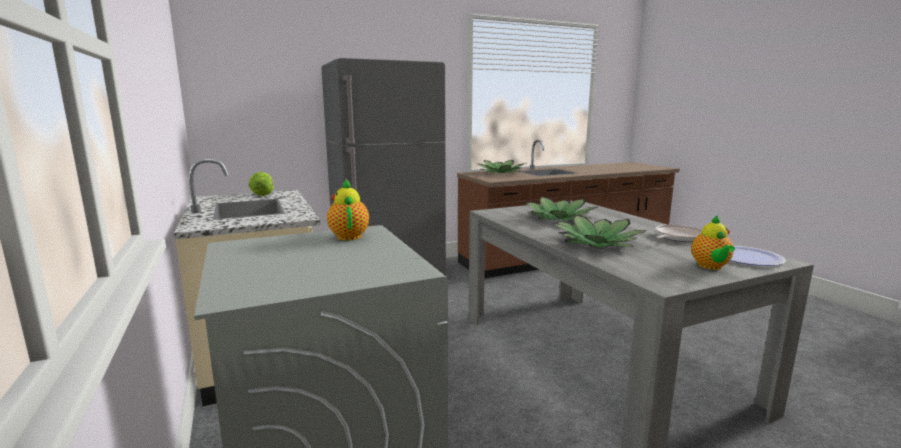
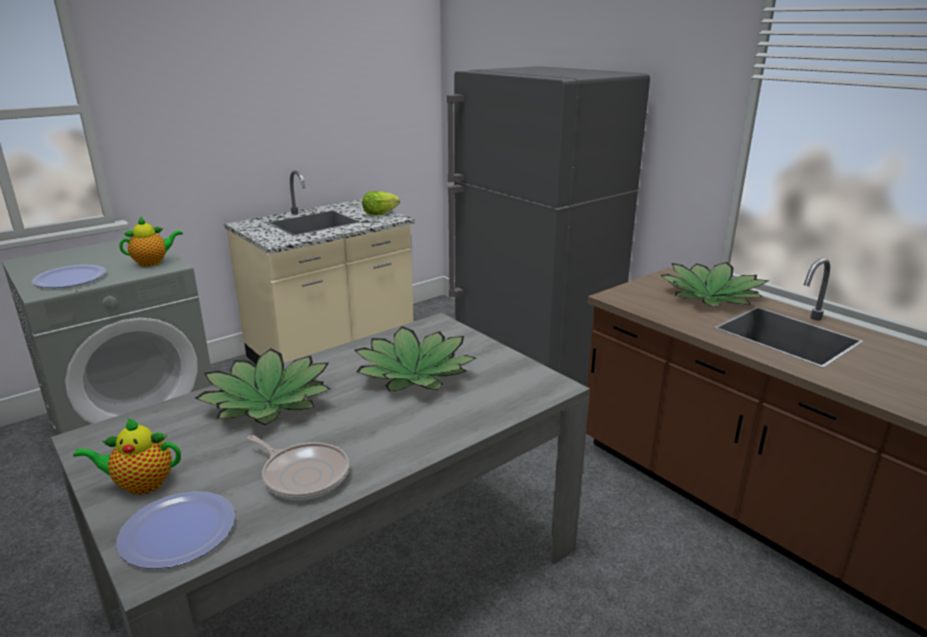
camera: 75 degrees right, 10 degrees up
(370, 263) = (70, 278): none -> plate

